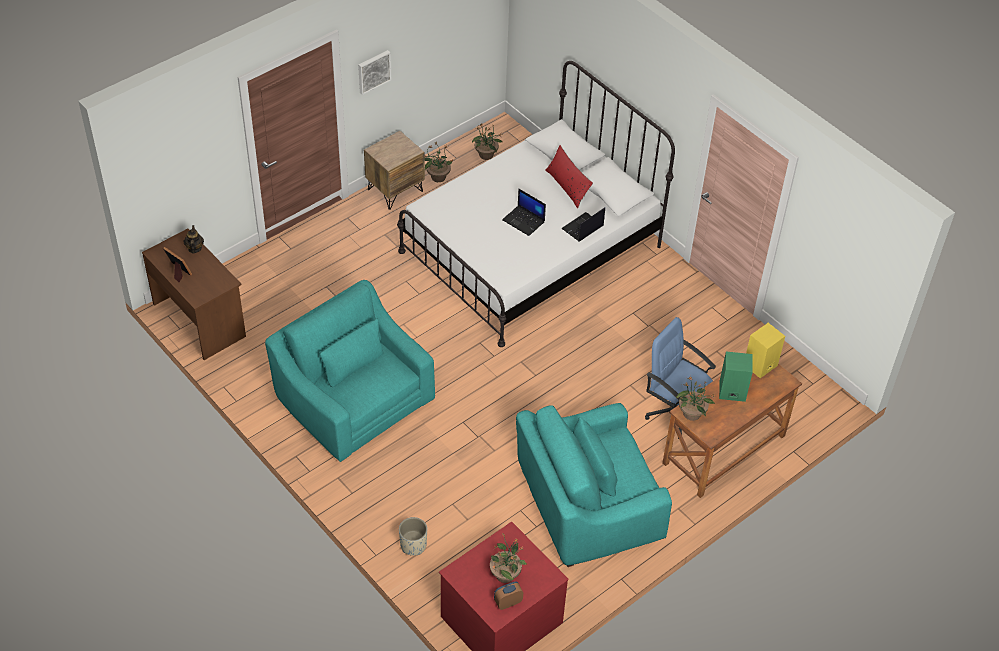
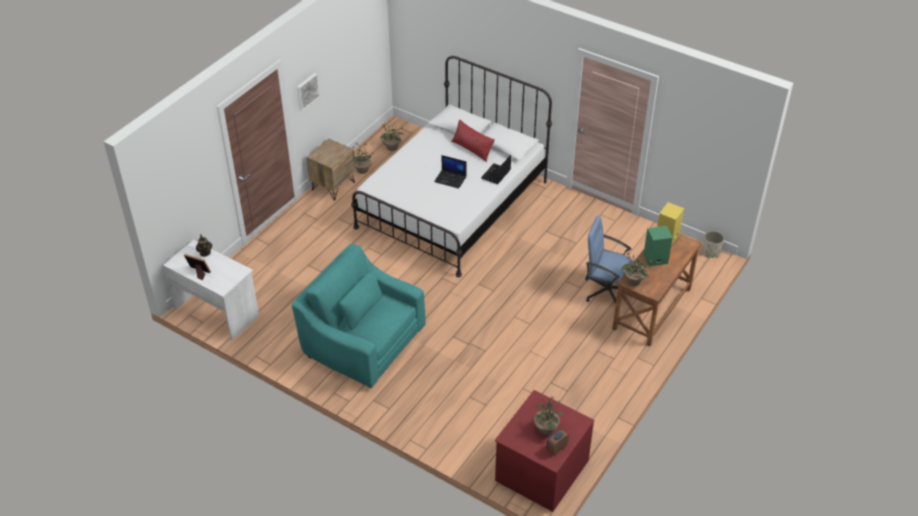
camera: 15 degrees left, 5 degrees down
(200, 319) = (217, 311): brown desk -> white desk
(413, 545) = (452, 434): beige planter -> beige planter (711, 252)
(587, 506) = (571, 373): turquoise armchair -> none

